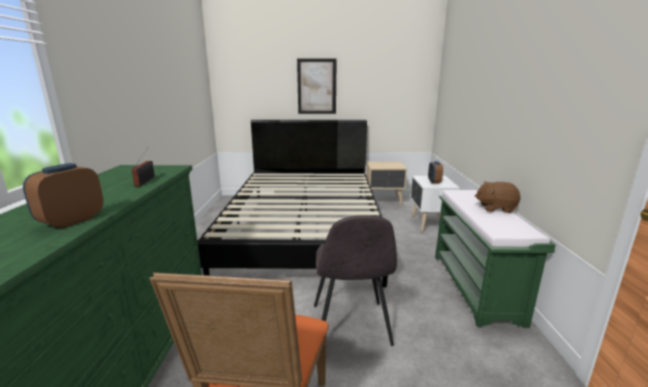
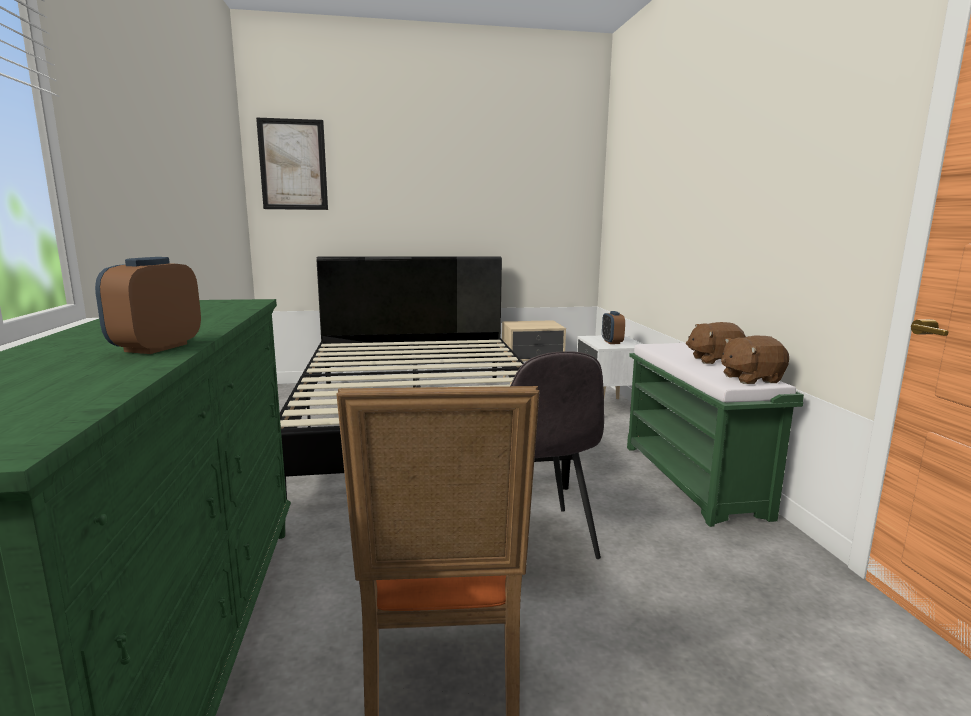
camera: 10 degrees left, 5 degrees down
(146, 181) = (223, 313): radio -> none
(317, 86) = (422, 205): picture -> picture (293, 165)
(516, 228) = (750, 379): none -> brown plush toy

